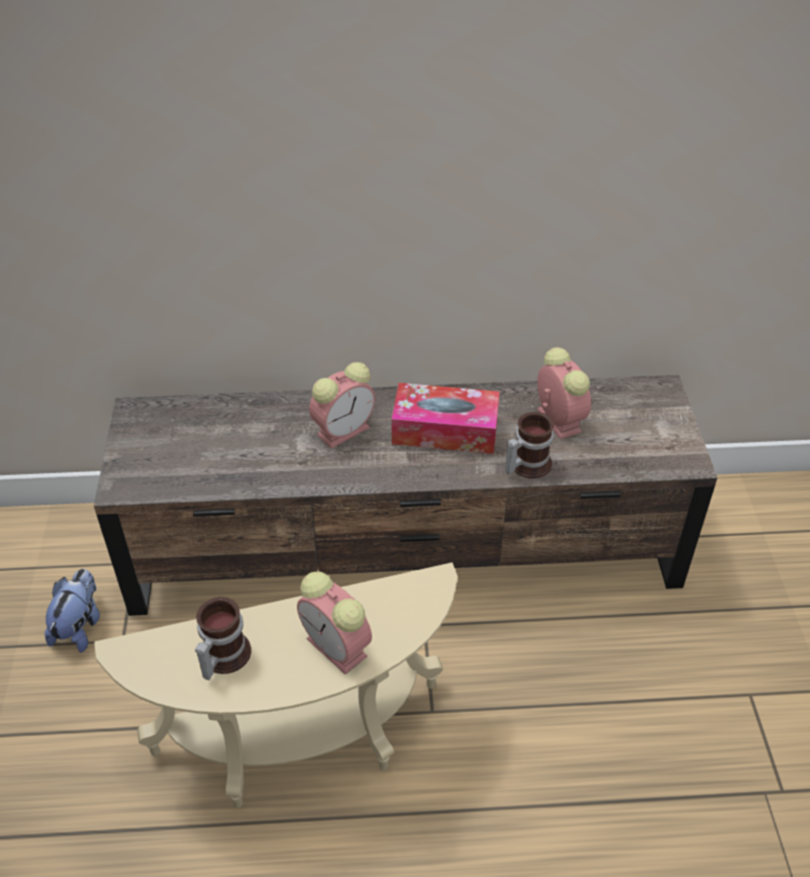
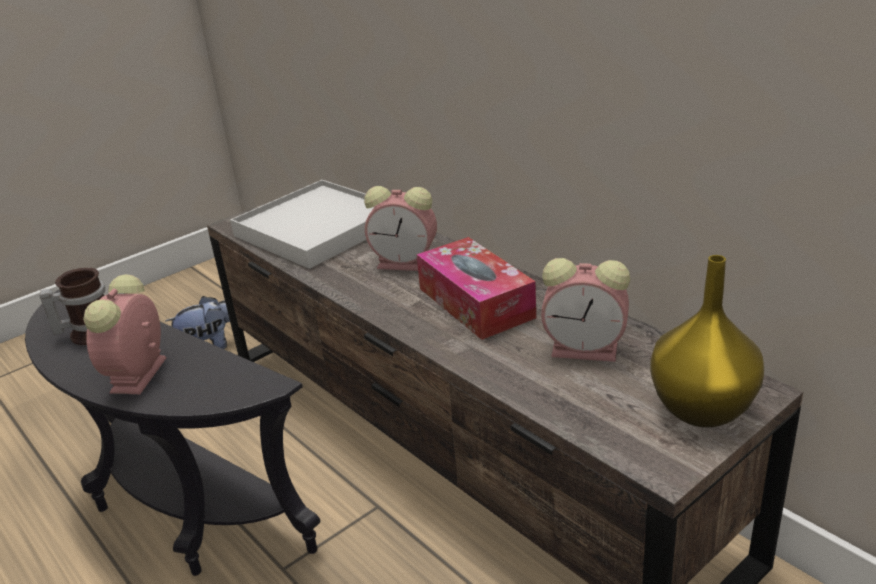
camera: 55 degrees right, 15 degrees down
(212, 445) = (317, 229): none -> white tray
(303, 747) = (182, 511): beige side table -> black side table
(526, 464) = (493, 363): mug -> none
(557, 419) = (587, 349): alarm clock -> alarm clock turned 75 degrees clockwise
(657, 416) = (702, 408): none -> yellow vase

